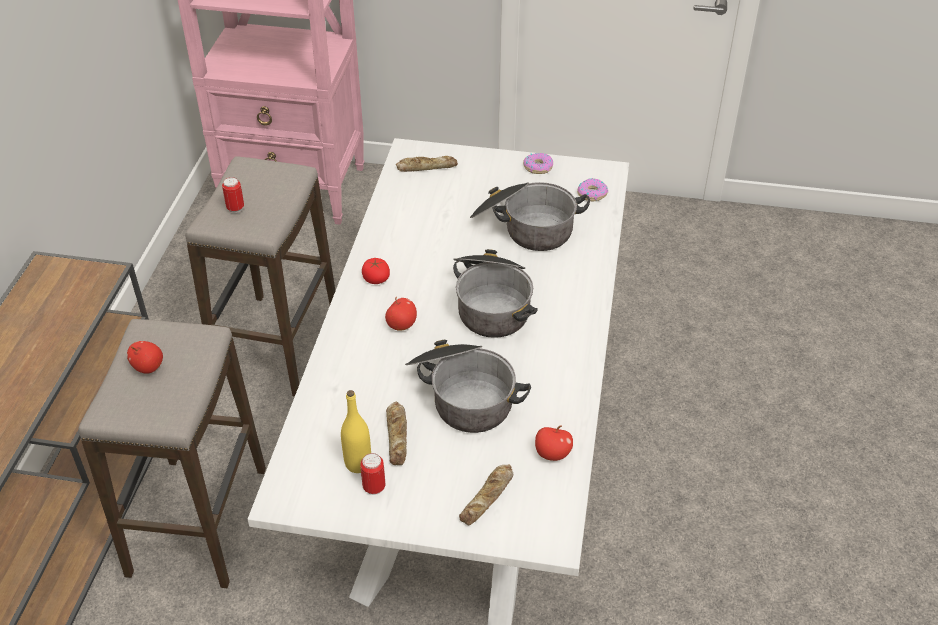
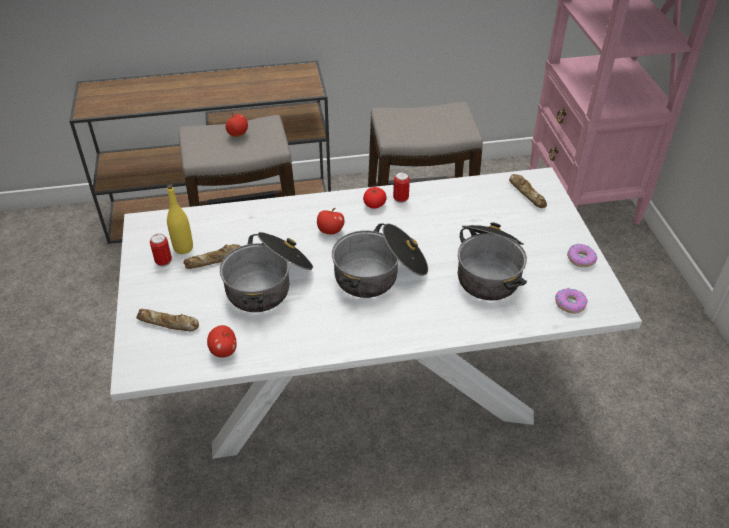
camera: 70 degrees right, 0 degrees up
(235, 208) = (408, 118): can -> can (400, 199)

